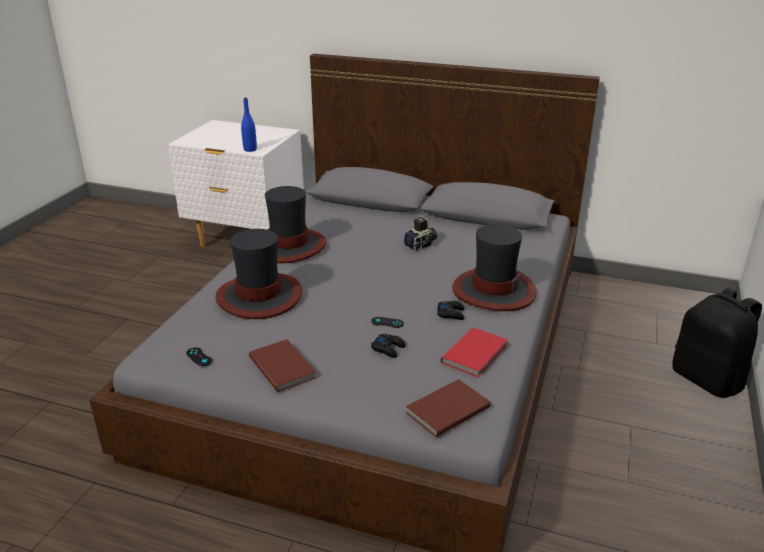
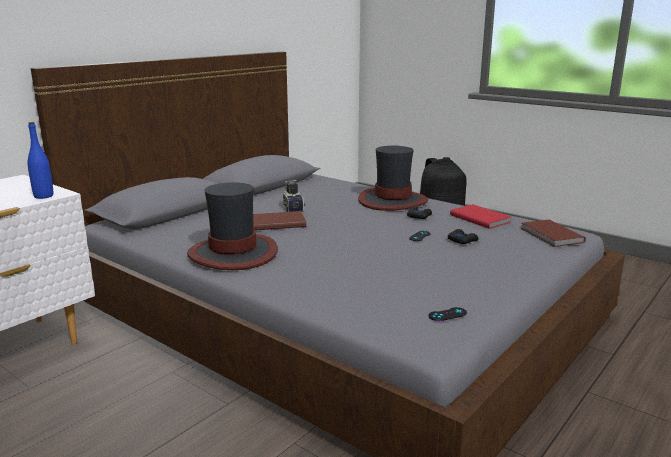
camera: 70 degrees left, 10 degrees down
(259, 296) = (342, 274): hat -> none
(283, 366) = (478, 278): brown book -> brown book (276, 223)

